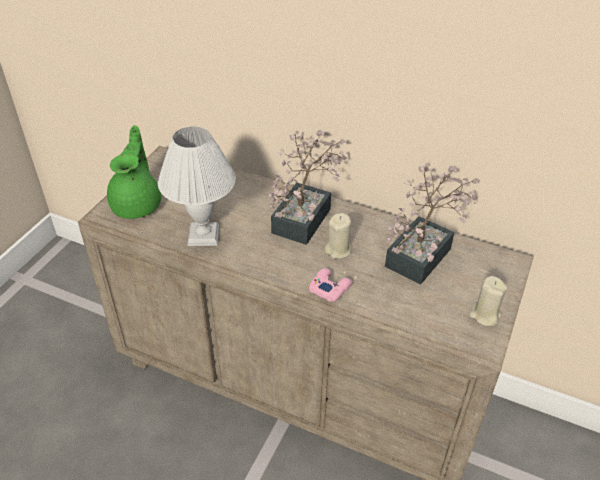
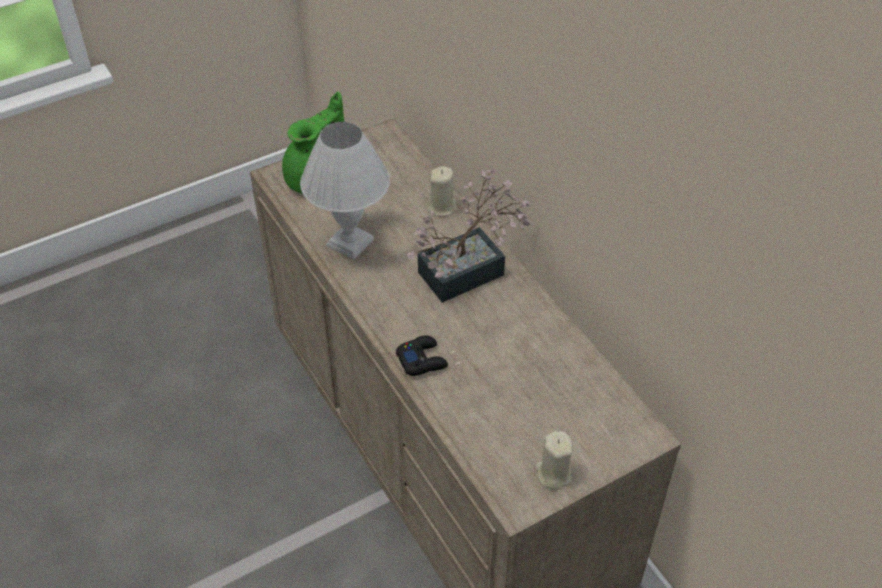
camera: 35 degrees right, 5 degrees up
(330, 288) = (422, 360): pink game controller -> black game controller
(338, 250) = (468, 324): beige candle -> beige candle (442, 207)
(423, 253) = (556, 374): potted plant -> none

